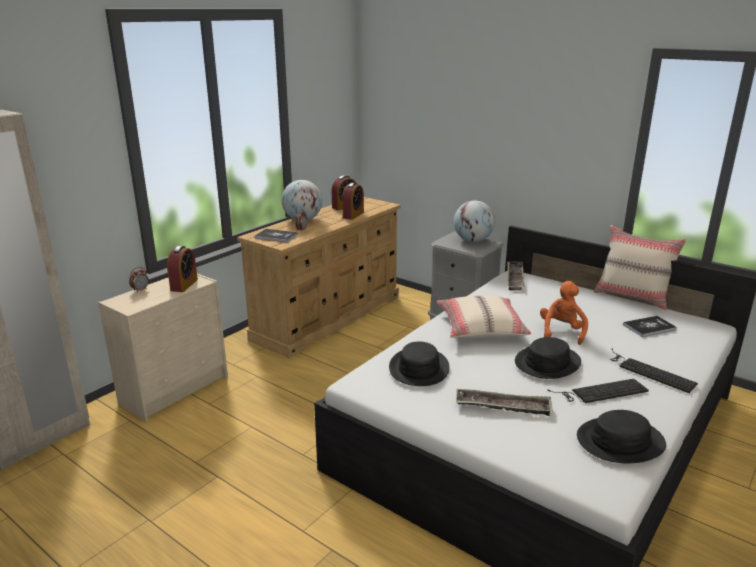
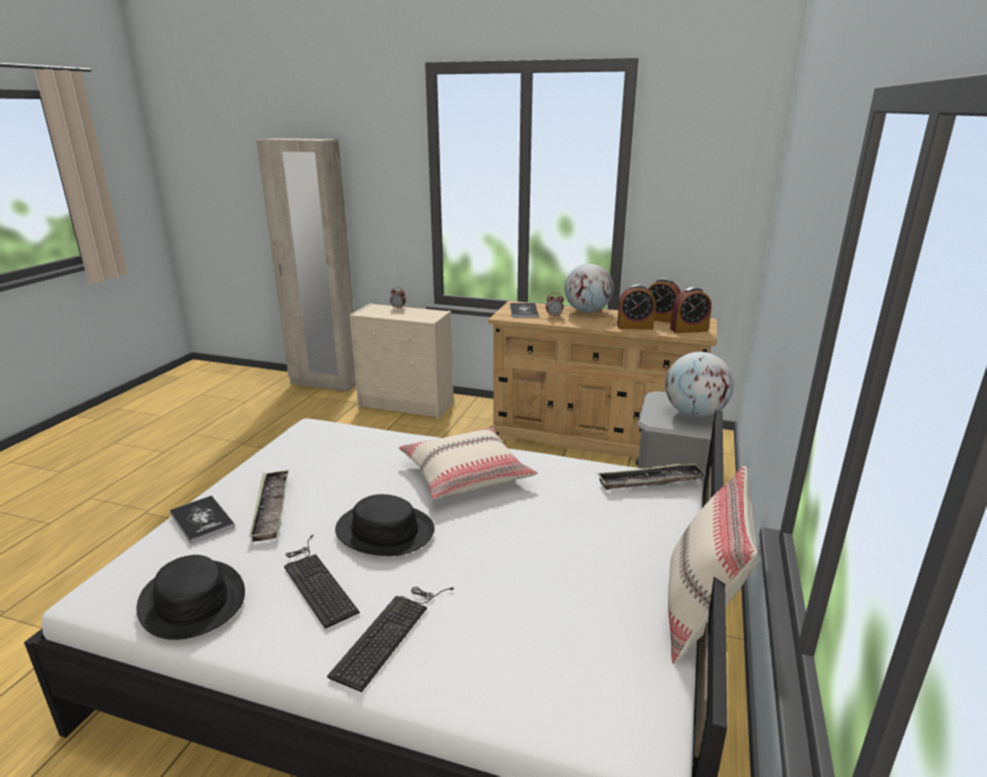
camera: 70 degrees right, 0 degrees up
(184, 285) = (417, 316): alarm clock -> alarm clock (689, 330)
(418, 368) = (345, 450): black hat -> none
(562, 332) = (487, 538): orange plush toy -> none
(649, 327) = (568, 636): book -> book (202, 520)

